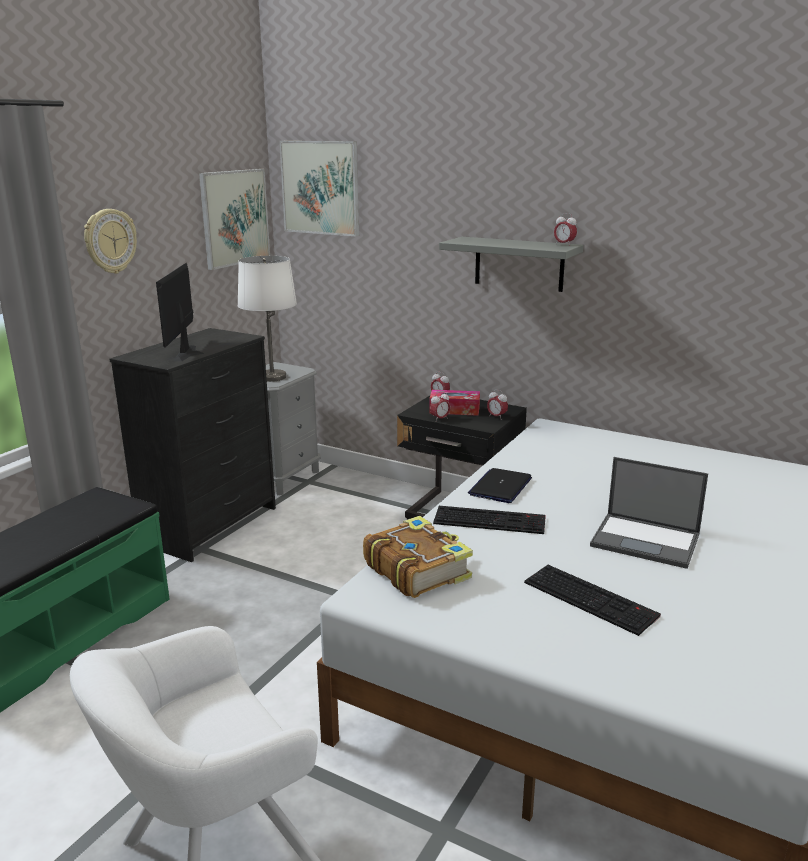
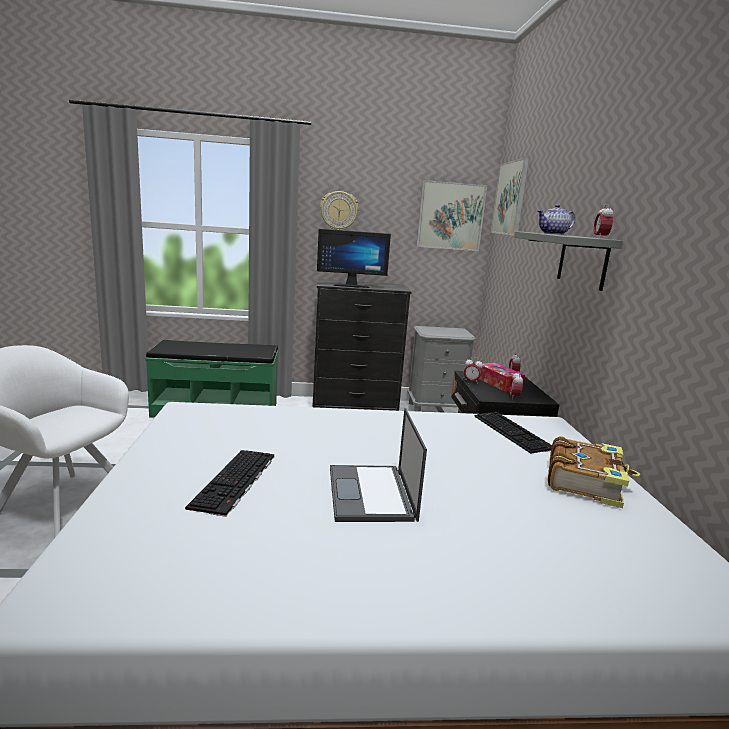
camera: 55 degrees right, 5 degrees down
(192, 353) = (351, 285): monitor -> monitor turned 150 degrees counterclockwise
(272, 377) = (438, 332): white table lamp -> none
(417, 569) = (230, 416): book -> book (585, 482)
(491, 241) = (553, 234): none -> teapot
(491, 520) = (332, 427): keyboard -> keyboard (514, 432)
(500, 487) = (394, 422): laptop -> none

